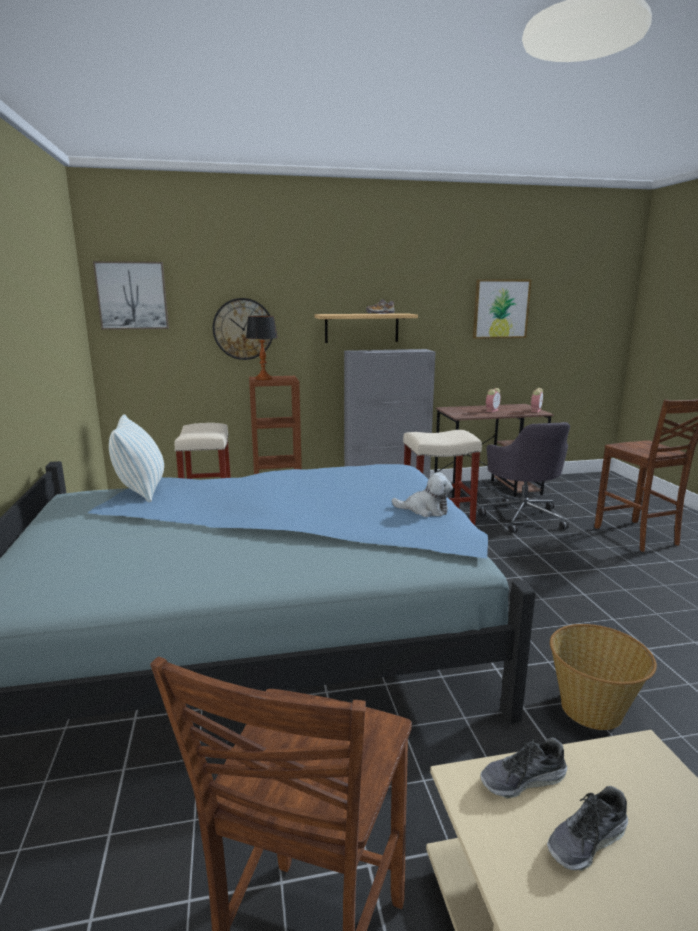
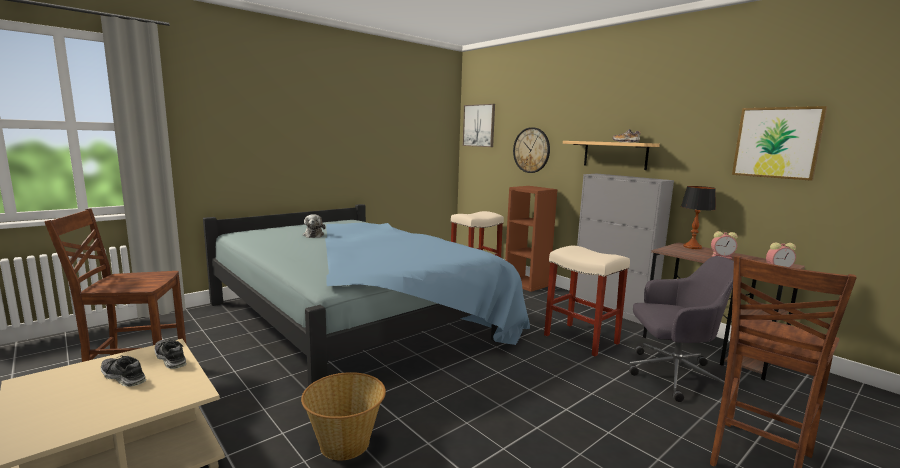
camera: 60 degrees right, 5 degrees down
(141, 490) = (364, 224): pillow -> none
(263, 378) = (527, 187): table lamp -> table lamp (692, 247)
(425, 510) = (396, 266): plush toy -> plush toy (313, 235)
(522, 517) = (672, 375): grey office chair -> grey office chair turned 135 degrees counterclockwise

